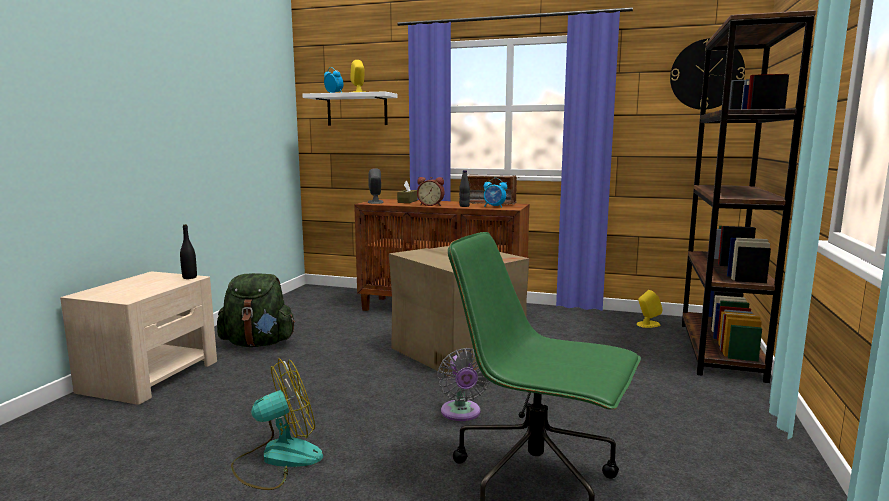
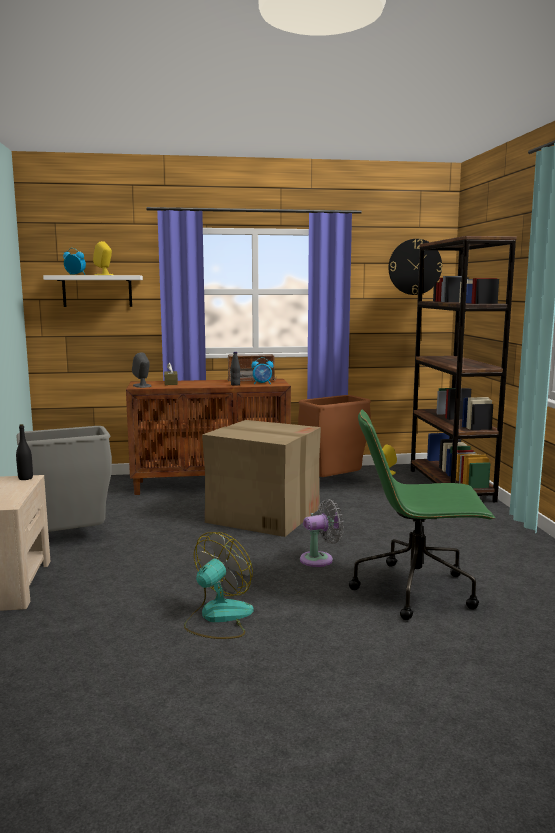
camera: 25 degrees left, 0 degrees up
(258, 343) = (70, 539): green backpack -> grey trash can
(431, 205) = (202, 385): alarm clock -> none
(461, 413) = (320, 559): grey fan -> grey fan turned 75 degrees counterclockwise
(571, 327) = (333, 483): none -> brown trash can

